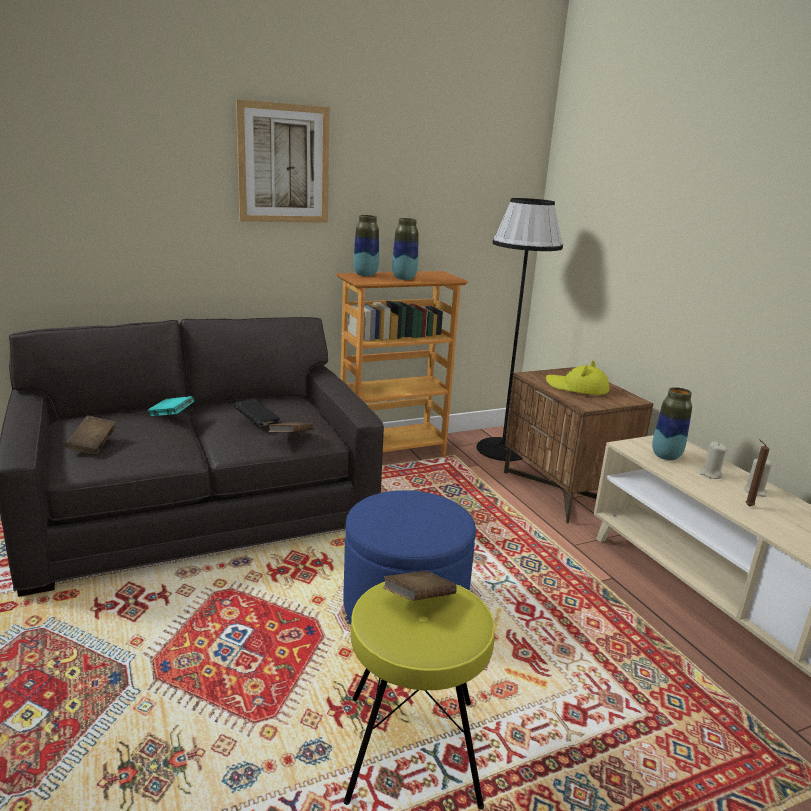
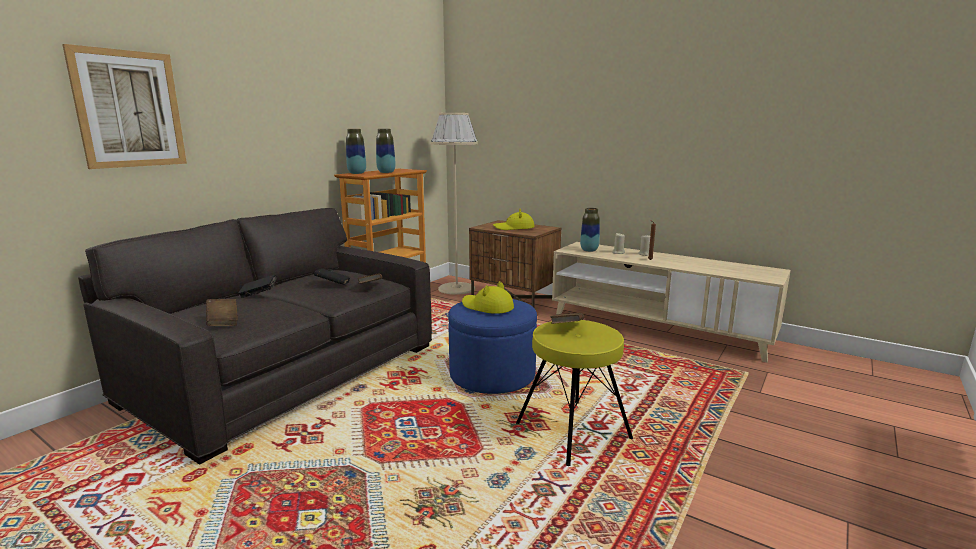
camera: 30 degrees left, 5 degrees down
(171, 416) = (259, 294): turquoise book -> black book
(283, 164) = (289, 91): picture -> picture (129, 109)
(405, 513) = (487, 307): none -> yellow hat
(502, 449) = (456, 288): black floor lamp -> beige floor lamp

